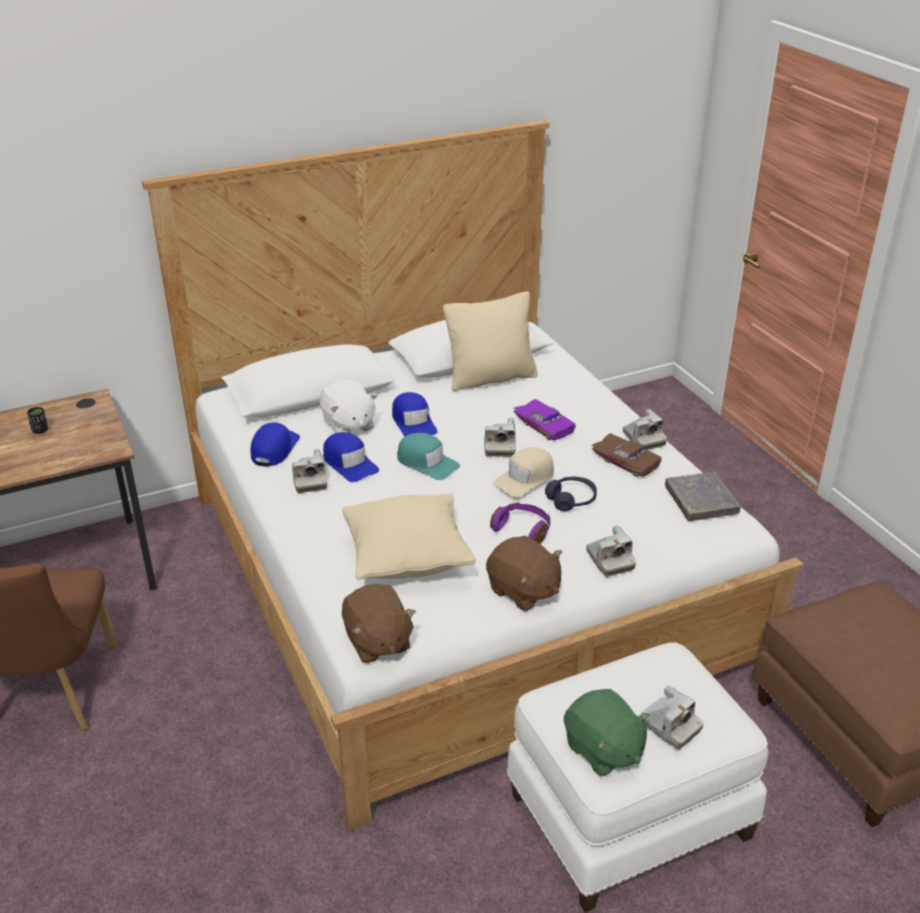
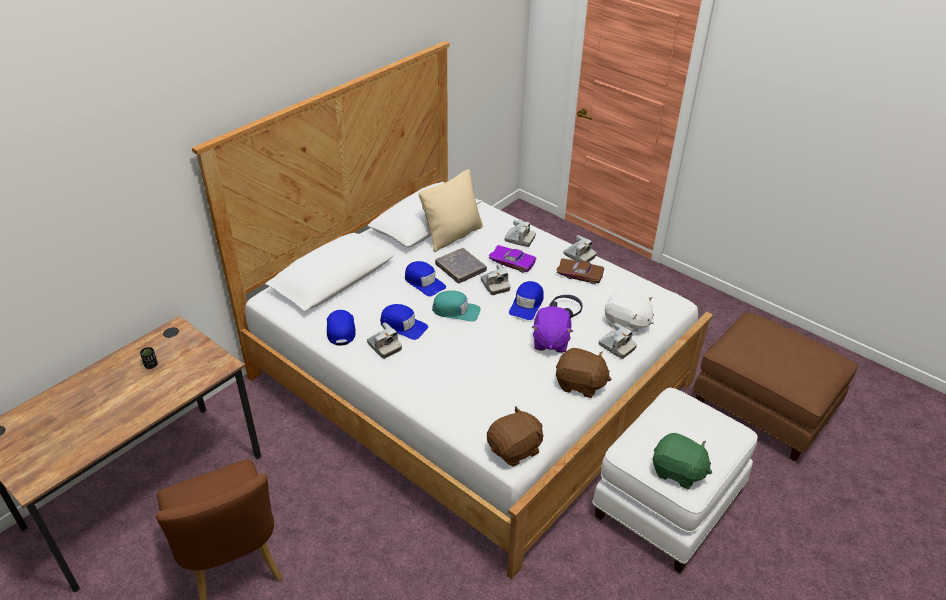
camera: 25 degrees left, 5 degrees up
(348, 425) = (380, 296): white plush toy -> white plush toy (626, 323)
(377, 642) = (515, 449): brown plush toy -> brown plush toy turned 75 degrees counterclockwise
(407, 560) = (495, 385): beige pillow -> none
(523, 530) = (550, 341): purple headphones -> purple plush toy
(525, 478) = (527, 304): beige cap -> blue cap
(669, 726) = (705, 443): camera -> camera (519, 239)
(701, 500) = (641, 290): grey book -> grey book (460, 268)

